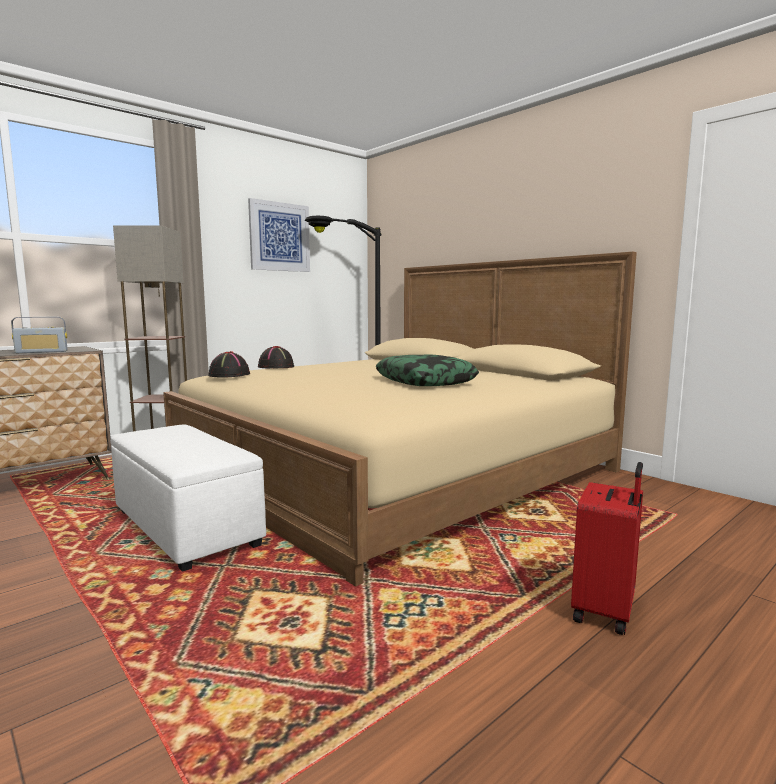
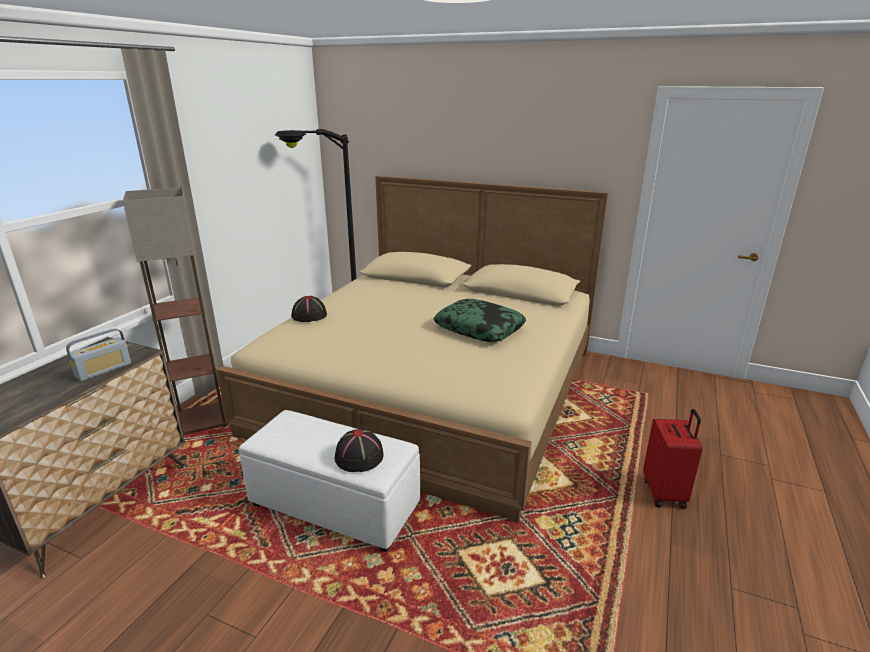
camera: 25 degrees left, 15 degrees up
(229, 375) = (293, 345): black hat -> black hat (359, 457)
(279, 237) = (249, 155): picture -> none

